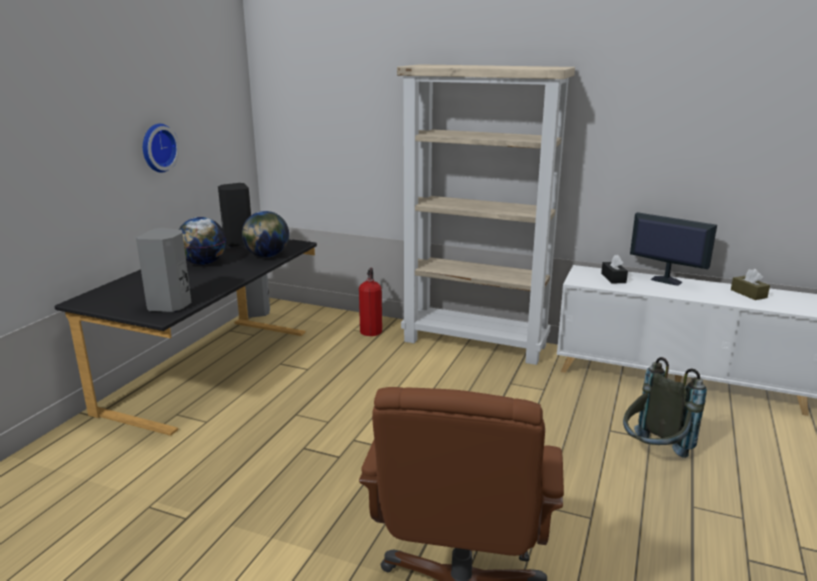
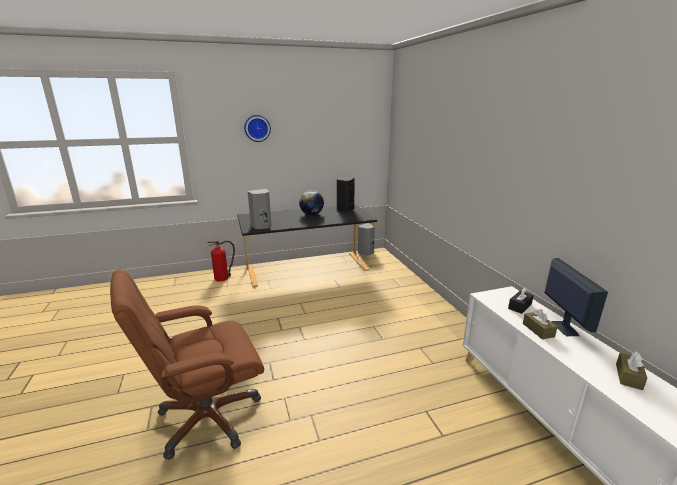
camera: 50 degrees right, 0 degrees up
(157, 147) = (311, 153): wall clock -> wall clock (257, 128)
(267, 256) = (340, 219): globe -> none
(370, 330) = (400, 283): fire extinguisher -> fire extinguisher (222, 277)
(476, 343) = (444, 316): beige bookcase -> none
(653, 454) = (424, 445): grey backpack -> none
(659, 289) = (538, 330): none -> brown tissue box

